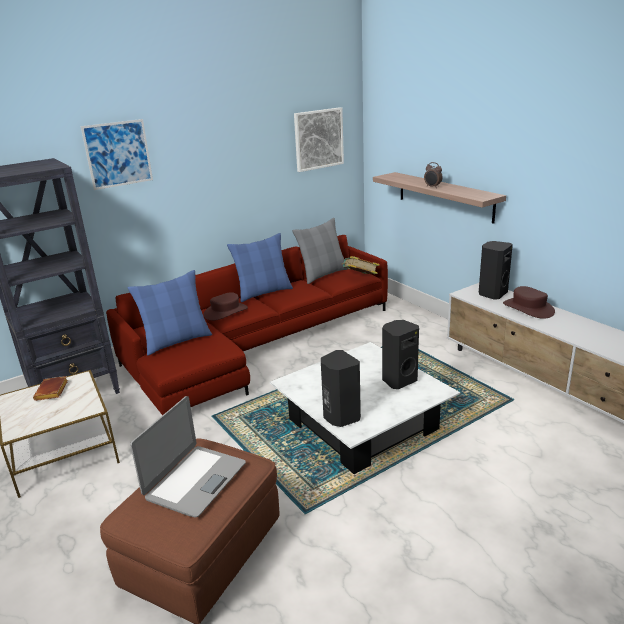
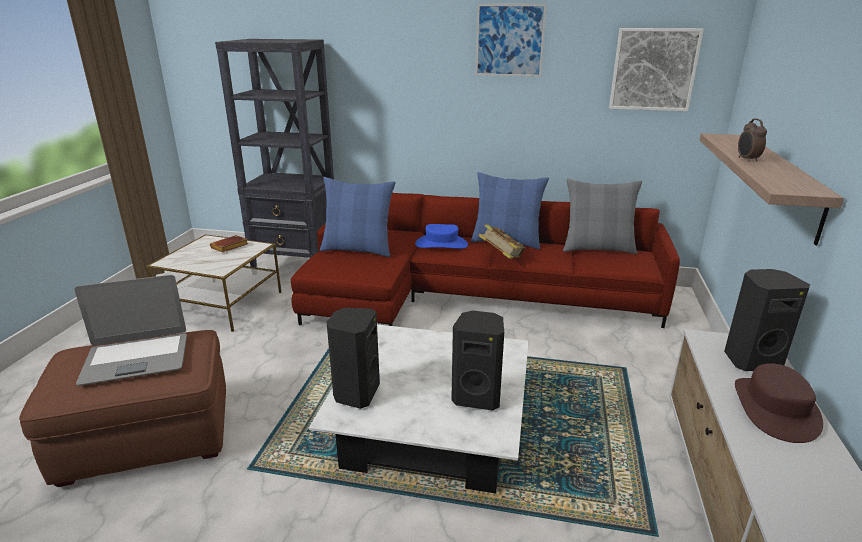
camera: 45 degrees right, 0 degrees up
(118, 154) = (385, 46): picture -> picture (509, 40)
(225, 312) = (441, 244): brown hat -> blue hat
(360, 278) = (633, 268): book -> book (501, 258)

